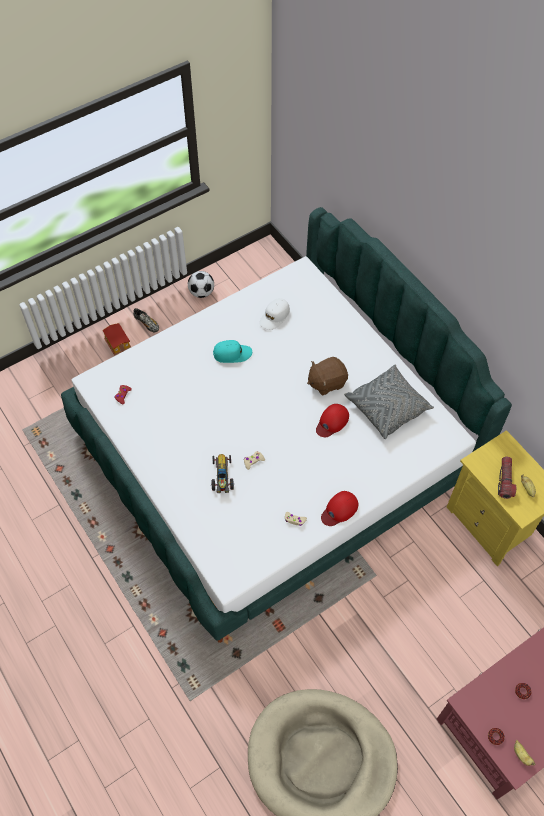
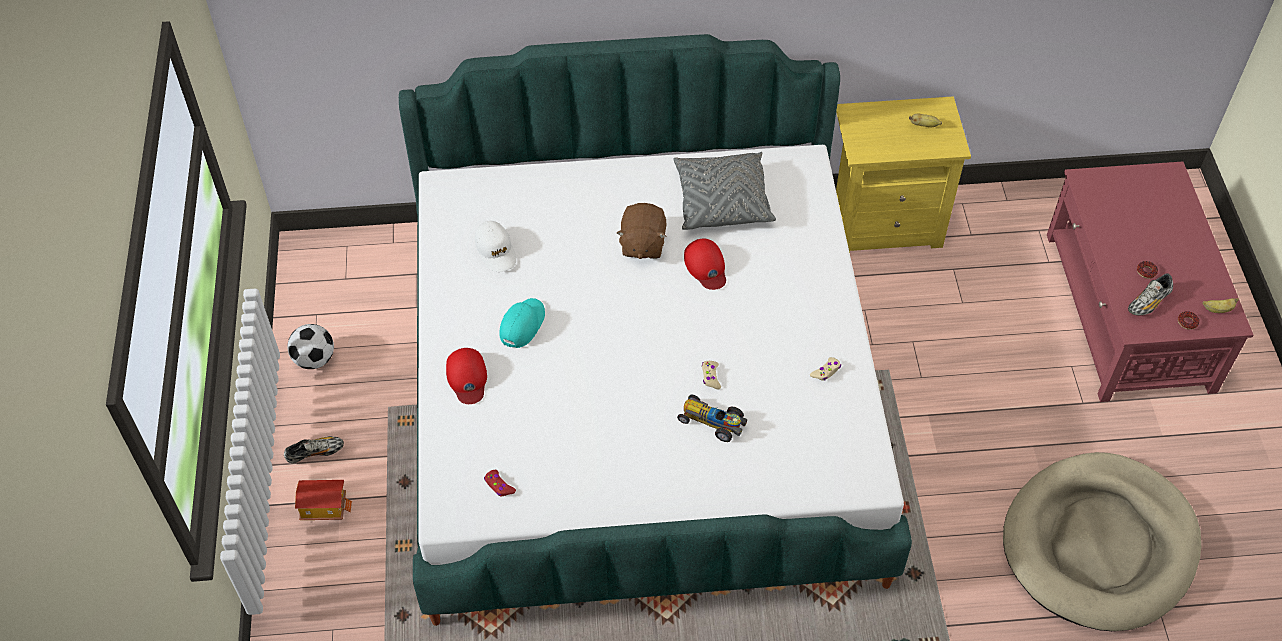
camera: 60 degrees left, 5 degrees down
(339, 510) = (838, 318): red cap -> red cap (467, 378)
(495, 703) = (1148, 302): none -> shoe
(505, 480) = (901, 138): flashlight -> none

